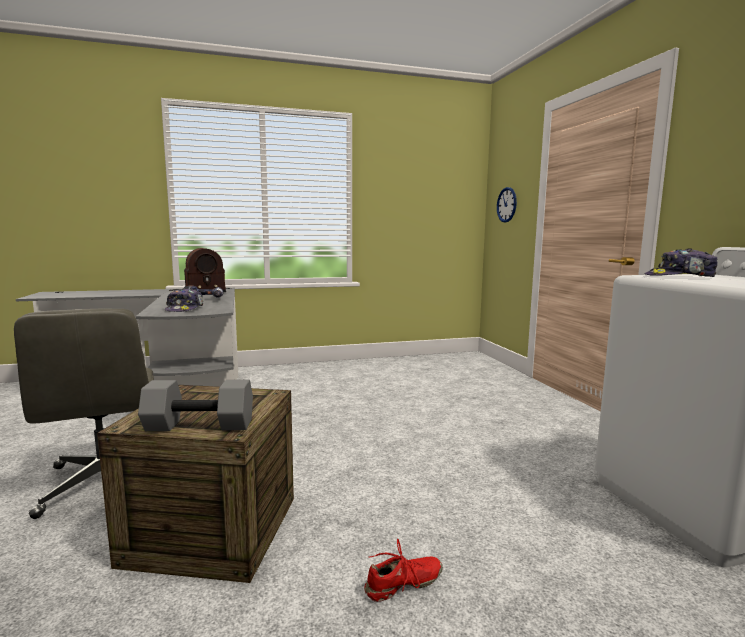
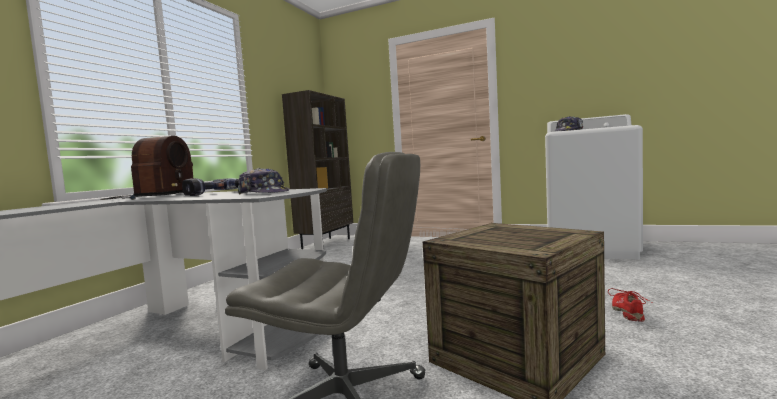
camera: 50 degrees left, 5 degrees down
(201, 425) = (556, 237): grey dumbbell -> none
(440, 358) = (326, 243): none -> brown bookcase
(506, 204) = (355, 112): wall clock -> none

